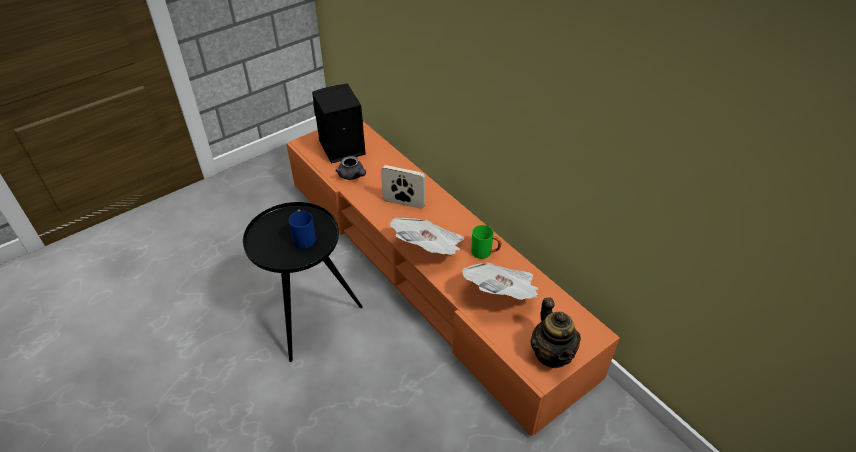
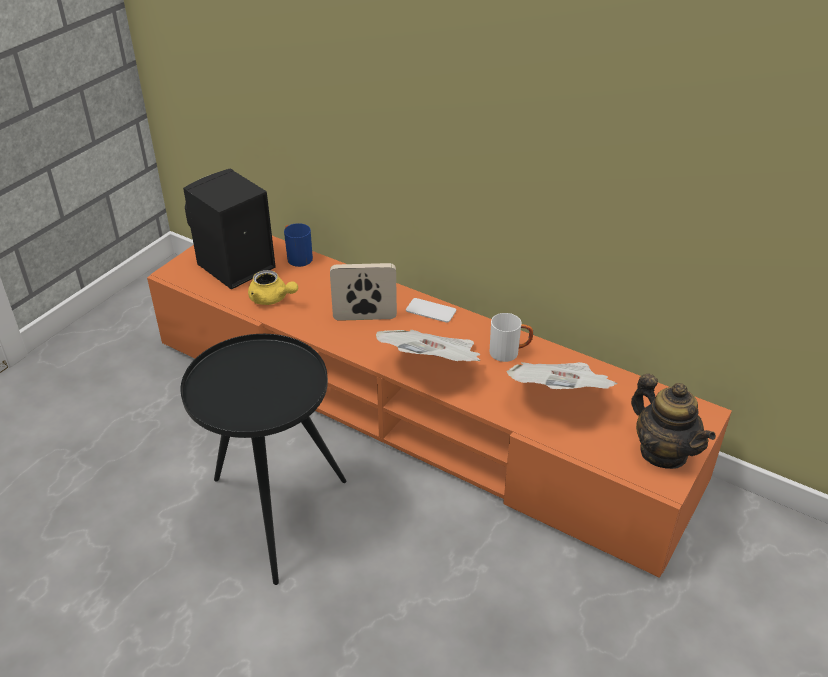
camera: 20 degrees left, 5 degrees down
(304, 237) = (274, 381): blue mug -> blue mug (297, 257)
(352, 176) = (272, 299): grey teapot -> yellow teapot
(448, 209) = (431, 311): none -> phone
(485, 253) = (510, 353): green mug -> white mug

